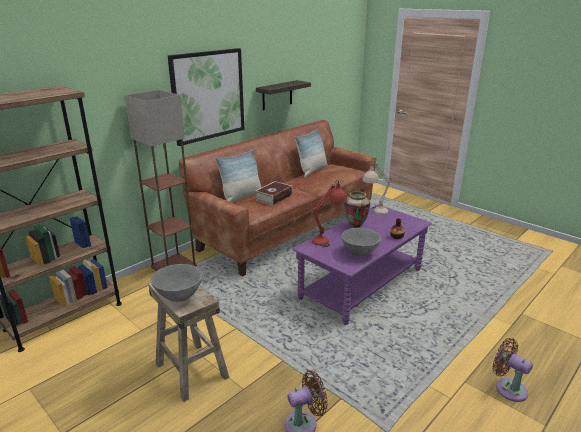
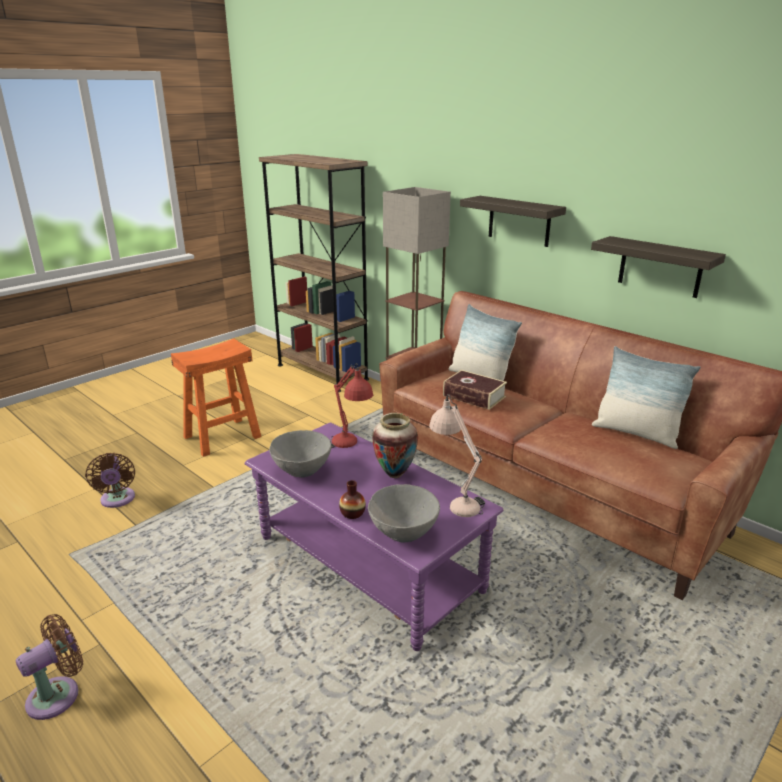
camera: 90 degrees right, 0 degrees up
(179, 297) = (205, 352): grey bowl -> grey bowl (403, 533)
(191, 370) = (222, 436): beige stool -> orange stool
(208, 95) = (519, 221): picture -> shelf

